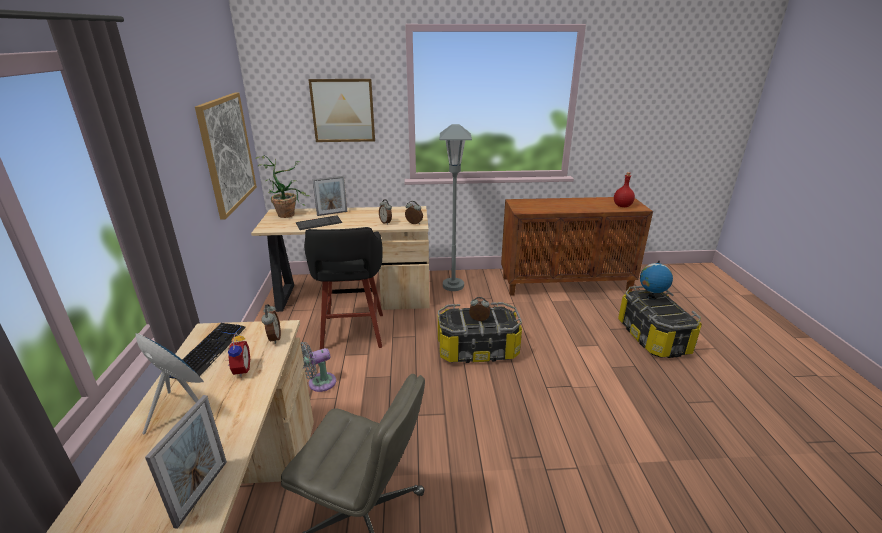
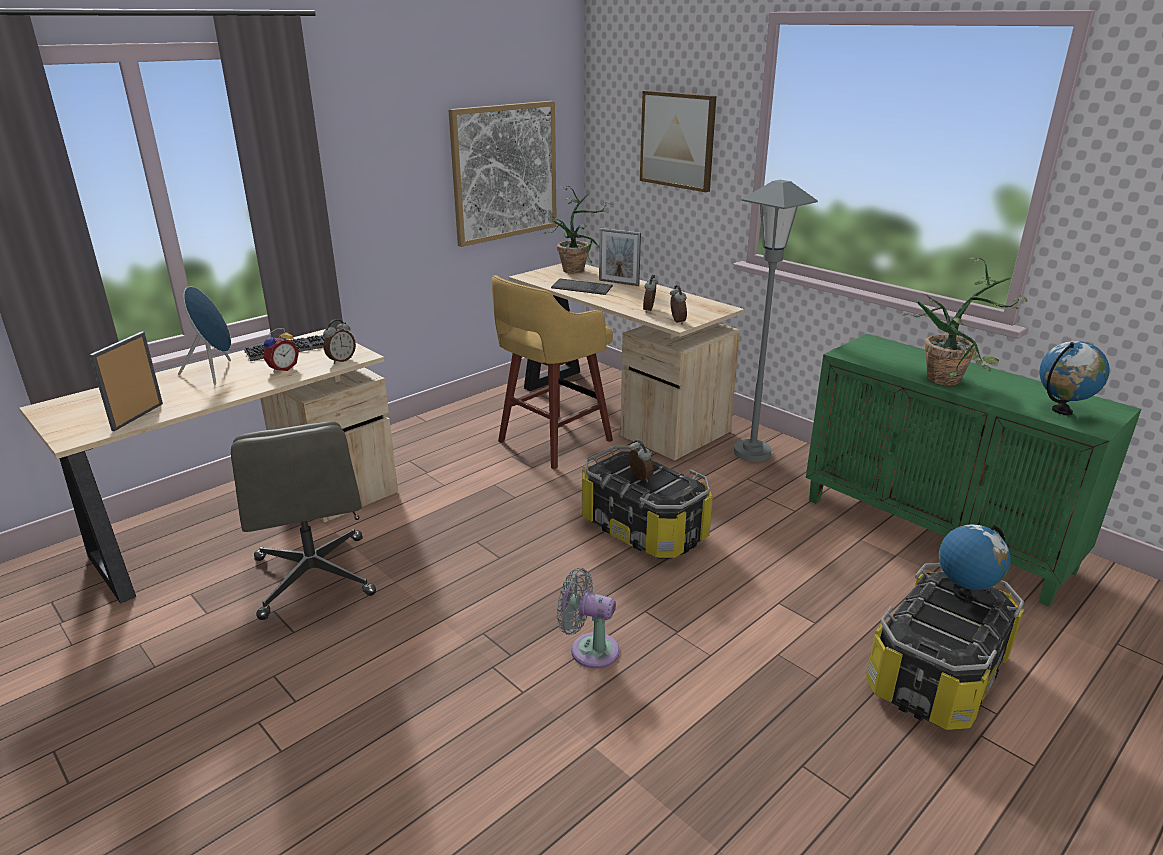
camera: 50 degrees right, 0 degrees up
(202, 492) = (138, 416): picture frame -> picture frame turned 135 degrees clockwise
(319, 383) = (452, 466): grey fan -> grey fan (589, 649)
(352, 333) = (552, 442): black stool -> yellow stool
(566, 284) = (936, 534): brown cabinet -> green cabinet
(574, 207) = (953, 380): none -> potted plant
(622, 206) = (1062, 411): red bottle -> globe

